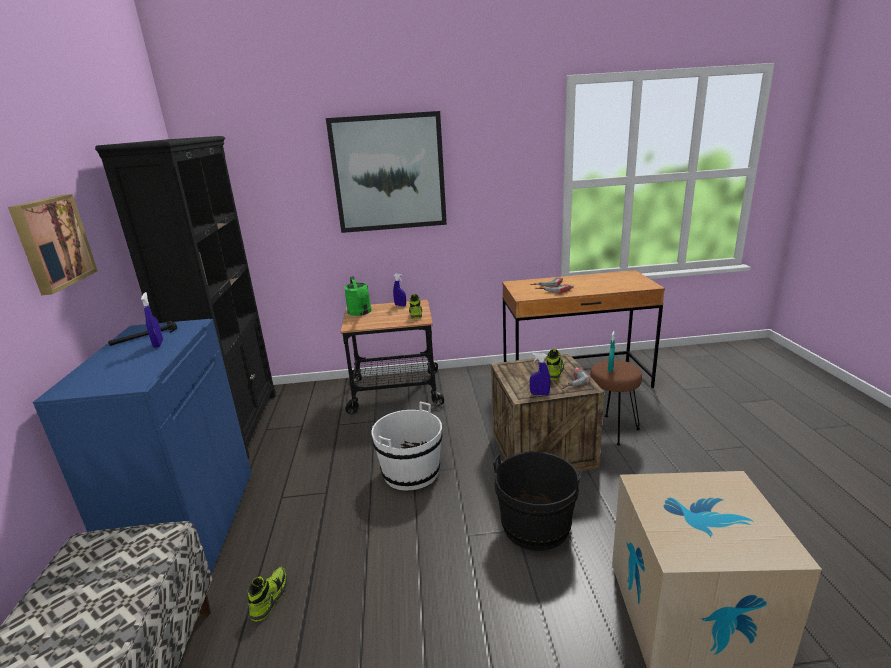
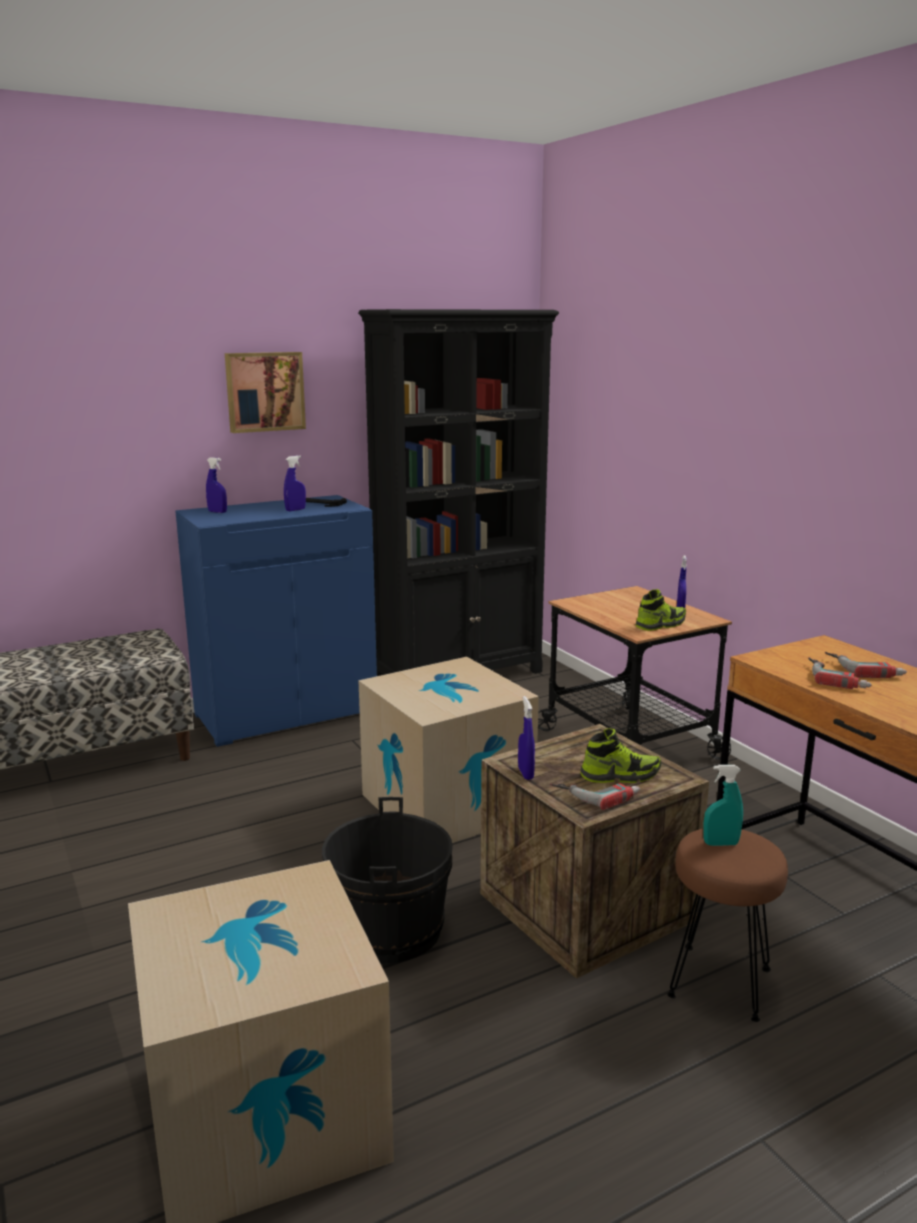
camera: 65 degrees right, 5 degrees down
(93, 379) = (217, 512): none -> blue spray bottle
(270, 598) = (209, 781): shoe -> none
(360, 313) = (623, 597): green watering can -> none
(389, 173) = (728, 389): picture -> none
(411, 472) = (447, 804): white bucket -> cardboard box

